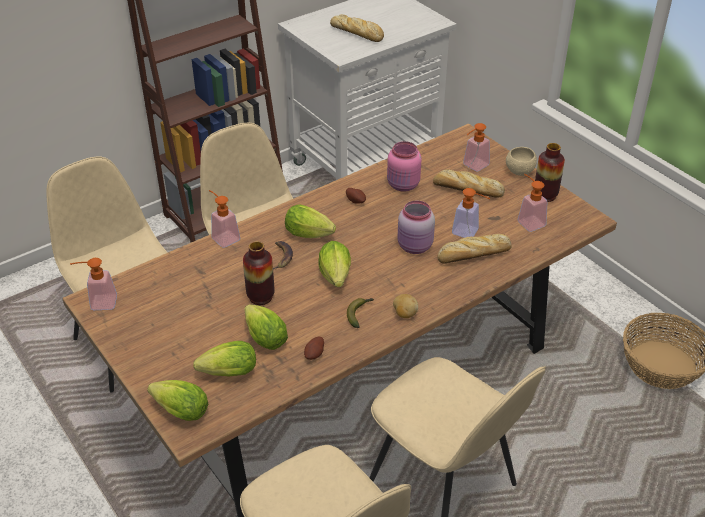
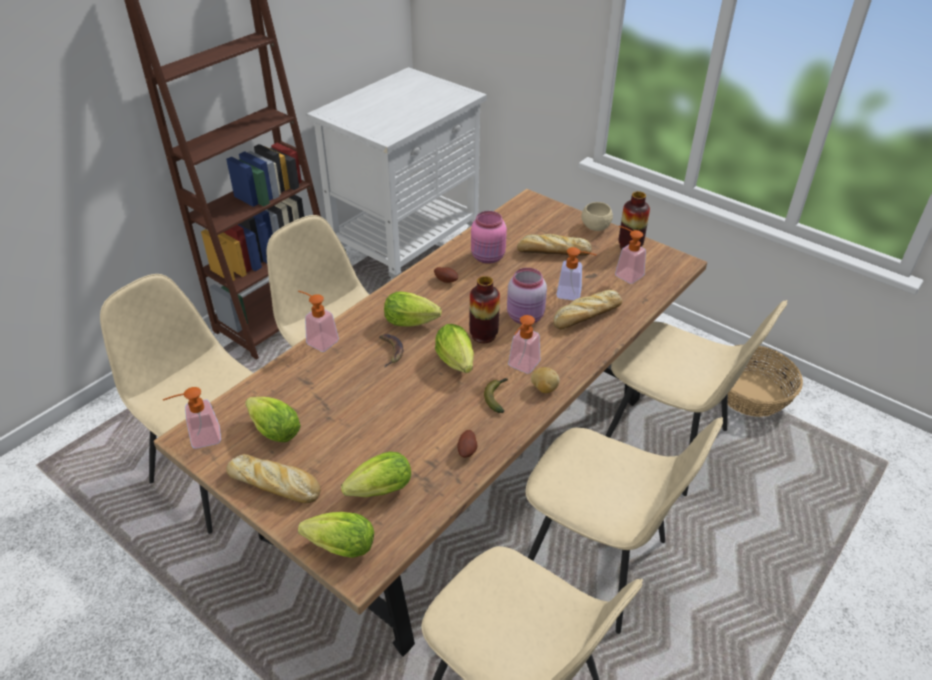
camera: 15 degrees left, 0 degrees up
(260, 297) = (384, 398): vase -> vase (483, 335)
(263, 337) = (404, 441): lettuce -> lettuce (272, 429)
(357, 33) = (393, 113): bread -> bread (276, 484)
(473, 166) = (549, 229): soap dispenser -> soap dispenser (521, 367)
(554, 395) = (666, 443): none -> beige chair

